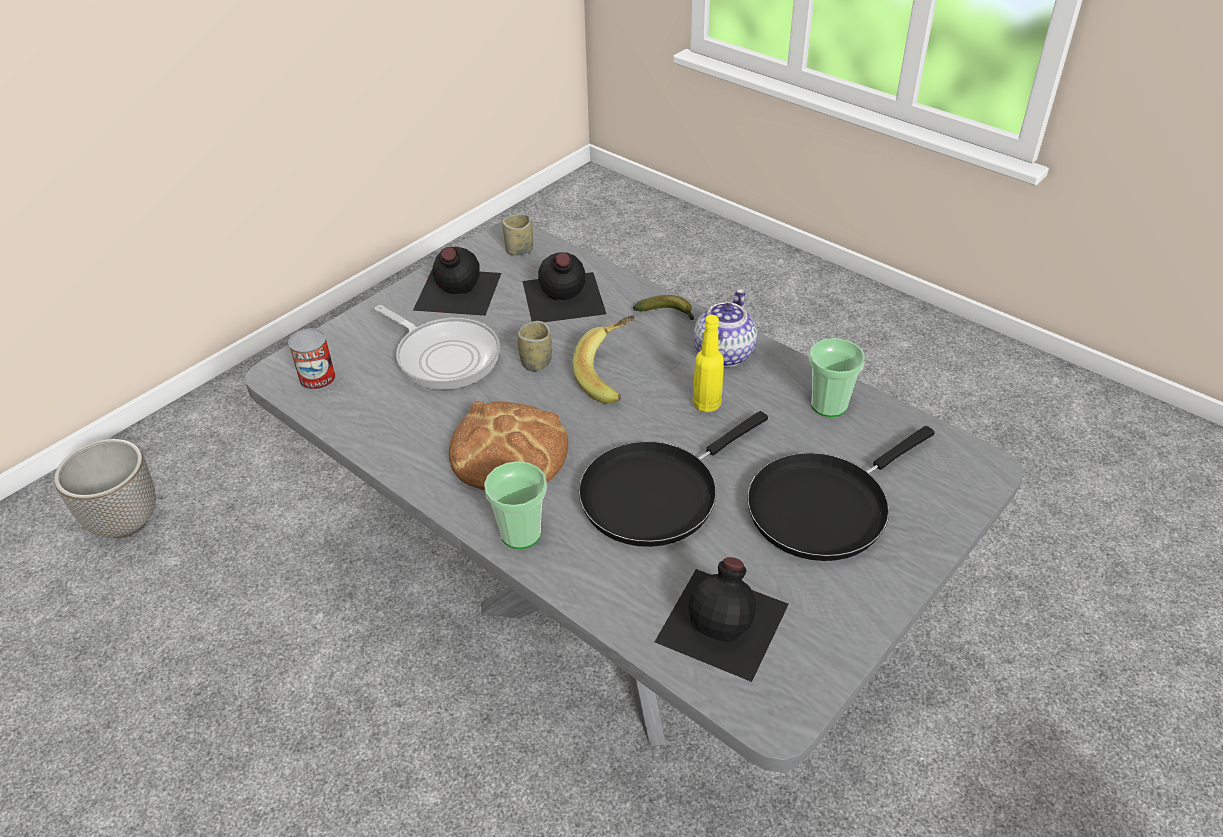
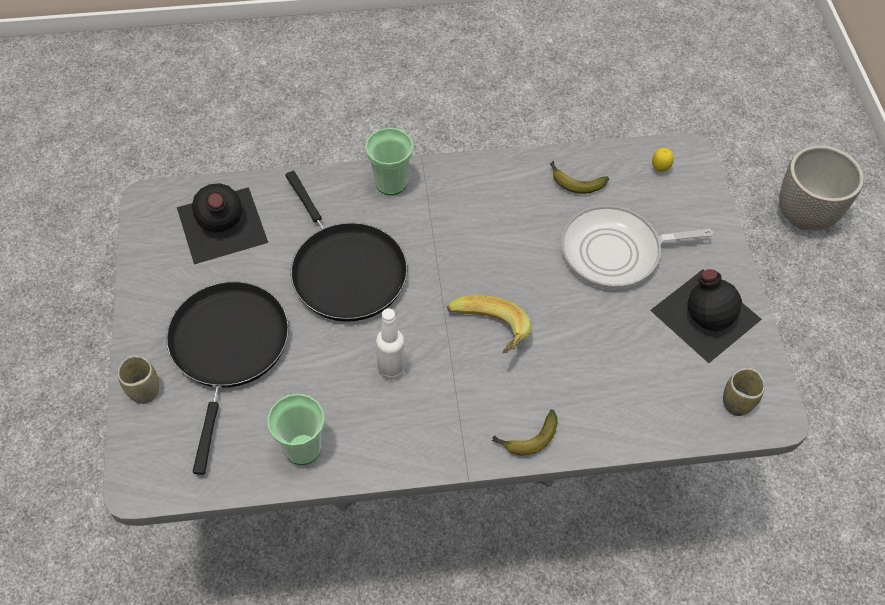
camera: 130 degrees right, 15 degrees up
(317, 378) = (659, 169): can -> lemon
(386, 418) = (574, 181): none -> banana
(508, 450) = (471, 223): bread -> none
(536, 362) = (552, 301): cup -> cup (144, 390)
(562, 298) = (625, 379): black bottle -> none
(656, 494) = (345, 269): black frying pan -> black frying pan turned 150 degrees clockwise
(707, 404) = (391, 369): yellow bottle -> white bottle
(723, 353) = (435, 432): teapot -> none

